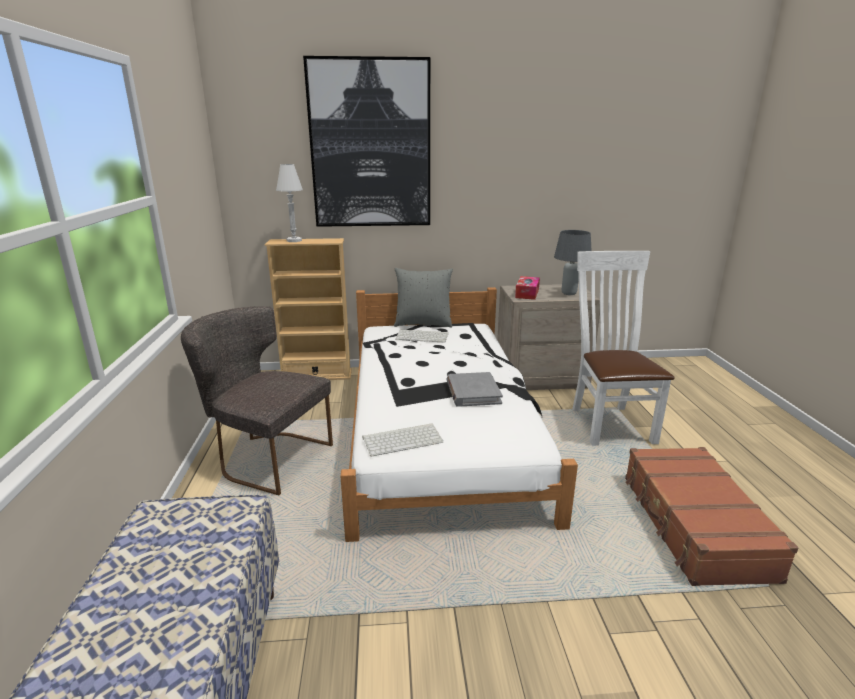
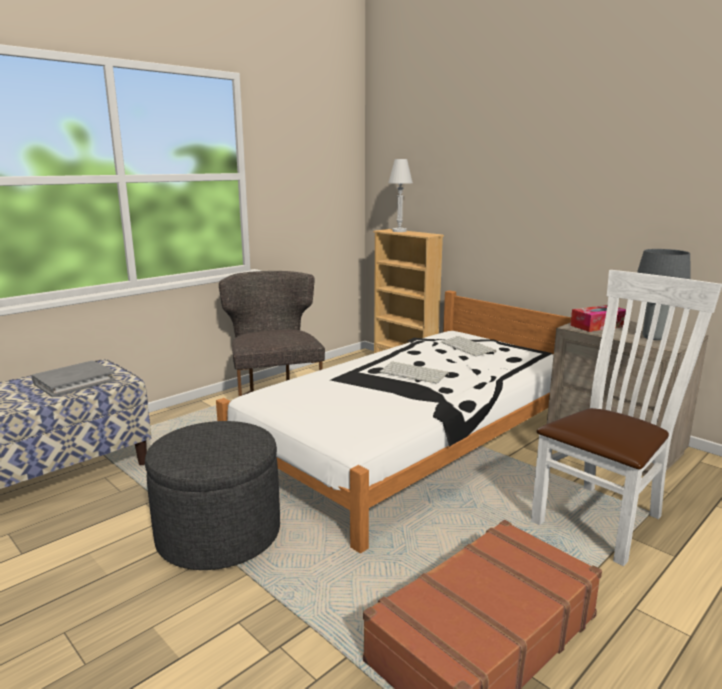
camera: 50 degrees right, 5 degrees down
(370, 145) = (479, 140): picture -> none
(403, 439) = (282, 397): keyboard -> keyboard (415, 373)
(423, 323) = (499, 340): grey pillow -> none
(471, 594) = (219, 534): none -> grey ottoman
(473, 392) = (402, 394): grey book -> grey book (74, 382)

